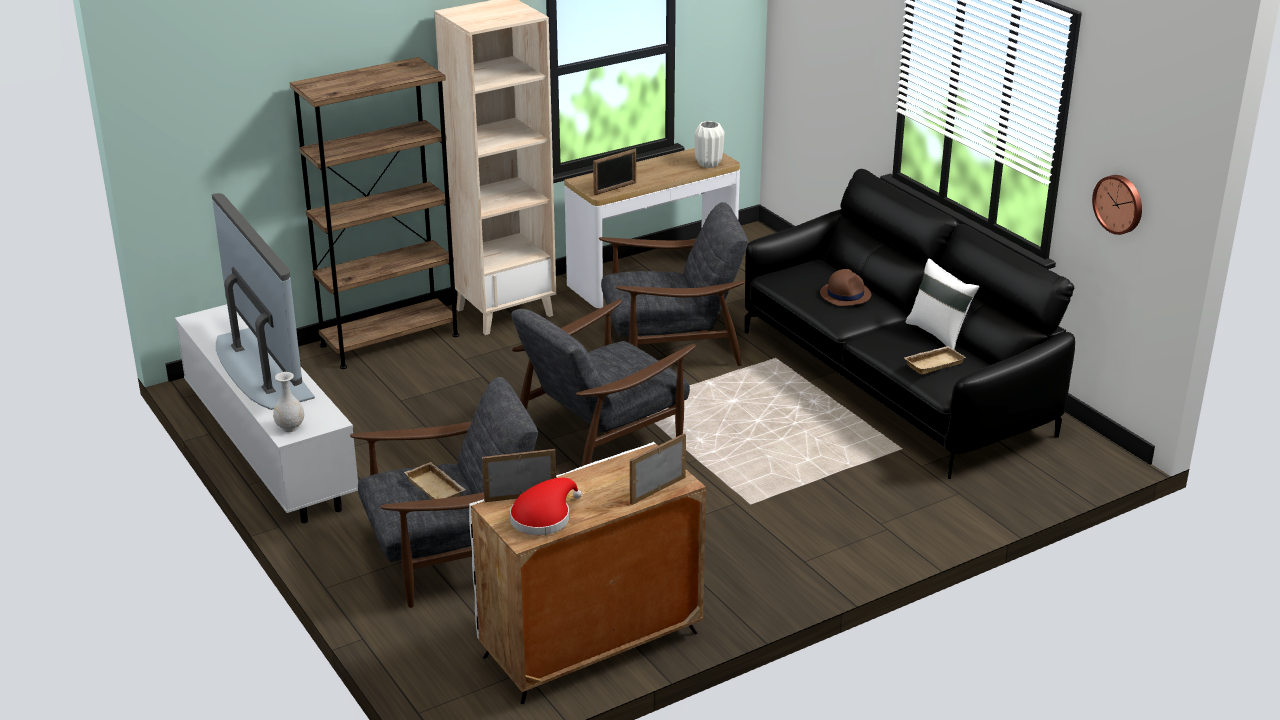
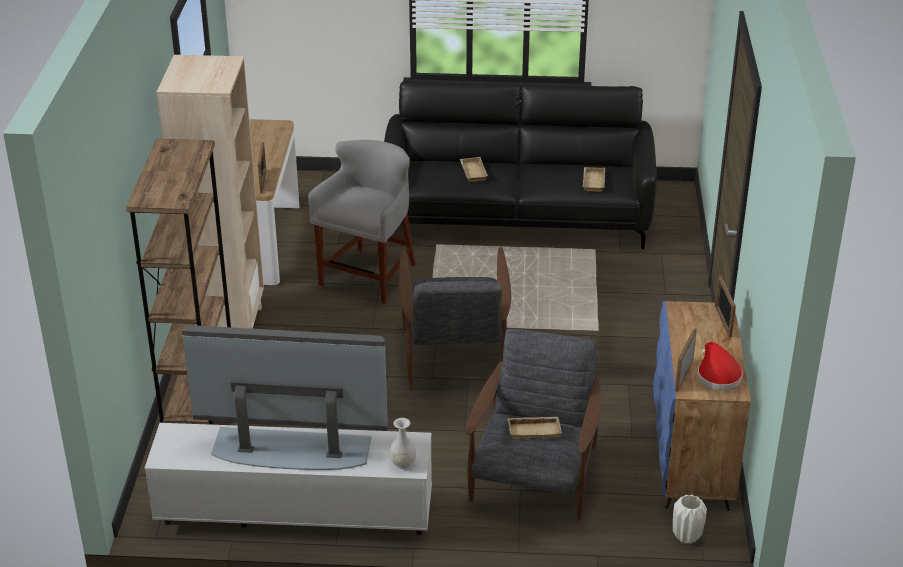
camera: 55 degrees left, 5 degrees up
(590, 646) = (692, 458): white cabinet -> blue cabinet
(671, 345) = (369, 277): grey armchair -> grey stool
(708, 164) = (277, 132): white vase -> white vase (687, 537)
(845, 294) = (472, 172): brown hat -> beige tray
(938, 333) = (558, 164): white pillow -> none
(1119, 203) = (648, 23): wall clock -> none

